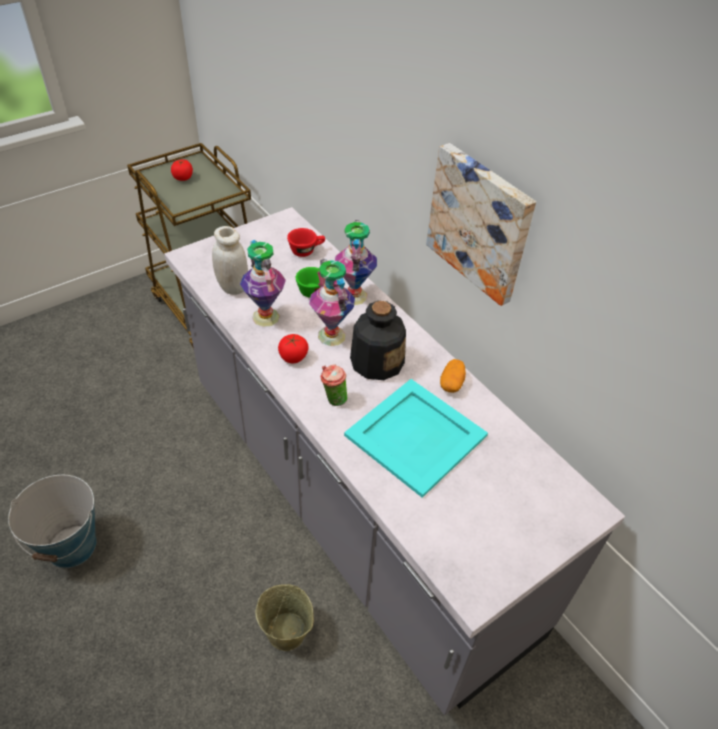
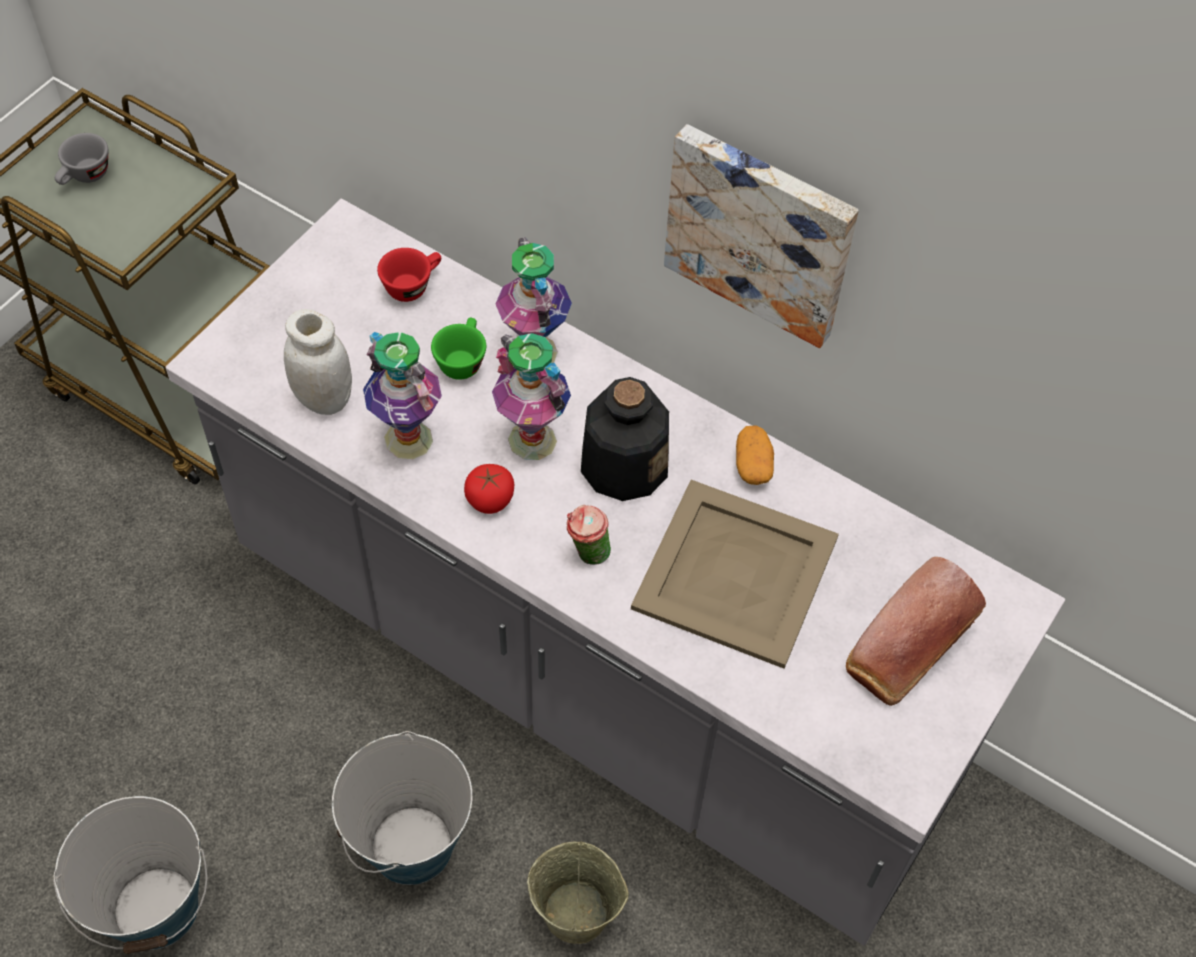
camera: 20 degrees left, 10 degrees up
(183, 178) = (85, 177): tomato -> grey cup
(215, 561) = (411, 845): none -> bucket
(417, 435) = (737, 572): turquoise tray -> beige tray
(504, 512) = (905, 650): none -> bread

